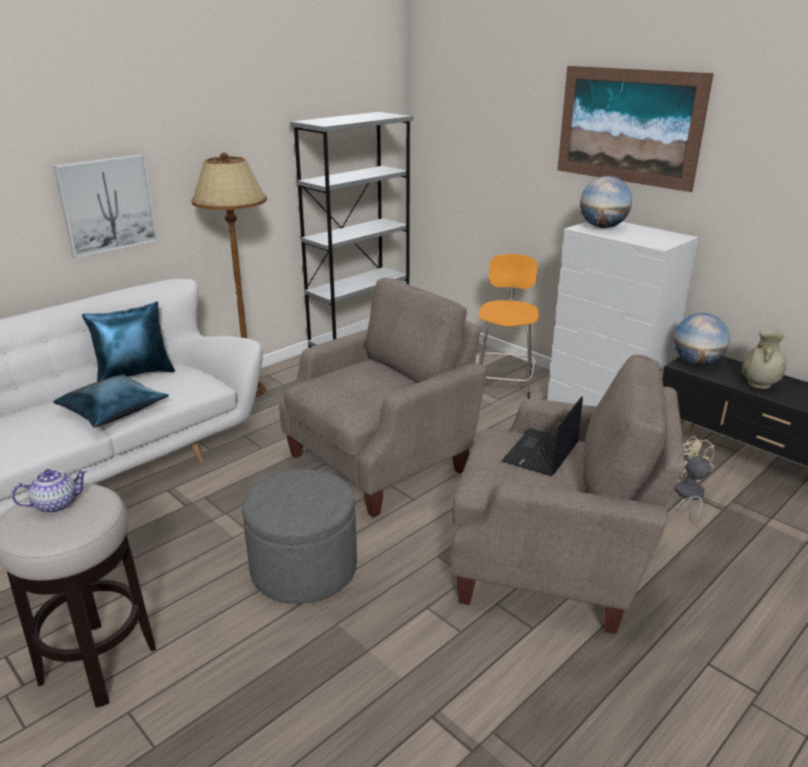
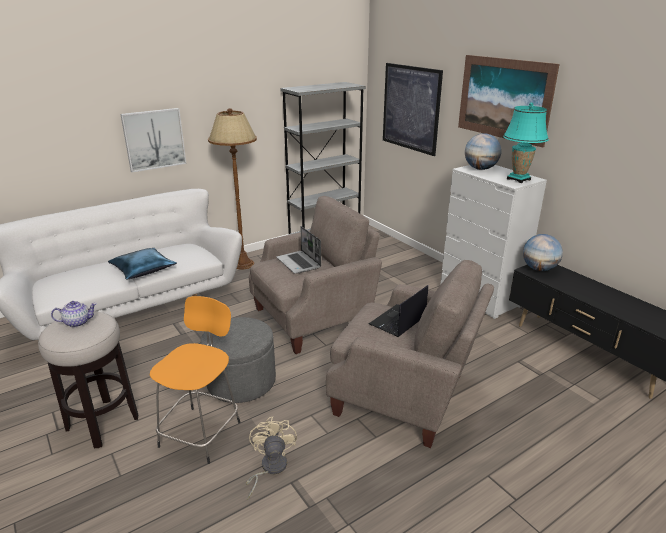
camera: 10 degrees right, 0 degrees up
(135, 375) = (163, 248): blue pillow -> none
(362, 380) = (299, 263): none -> laptop
(480, 147) = (411, 108): none -> picture
(504, 383) = (414, 273): orange stool -> orange stool (202, 432)
(662, 238) = (518, 179): none -> turquoise table lamp
(687, 495) = (517, 362): beige fan -> beige fan (269, 468)
(759, 384) = (578, 288): beige vase -> none

